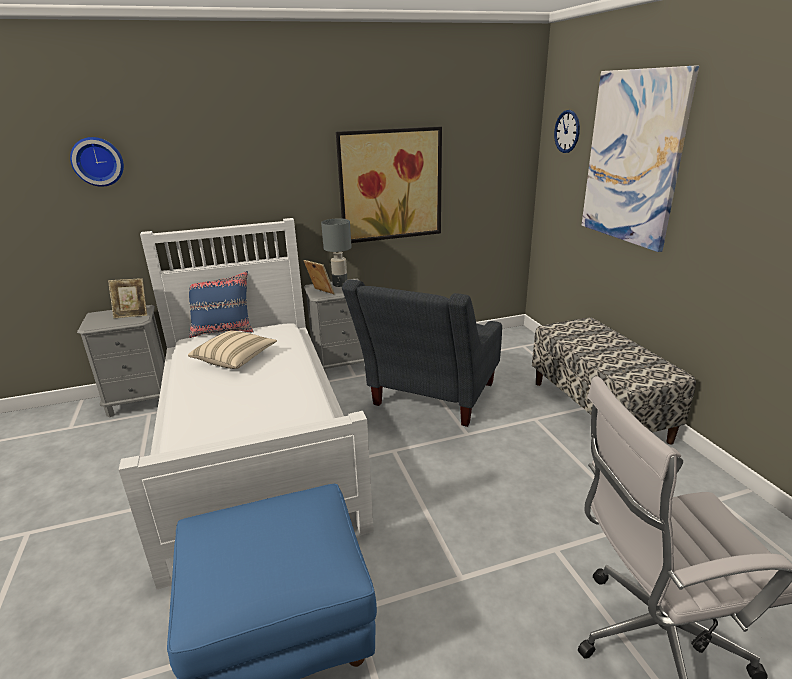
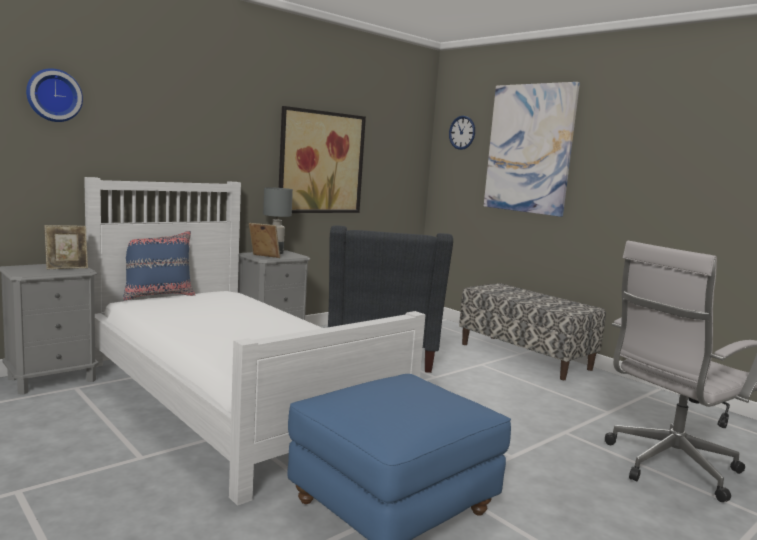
camera: 25 degrees left, 15 degrees down
(235, 359) = (204, 311): beige pillow -> none

